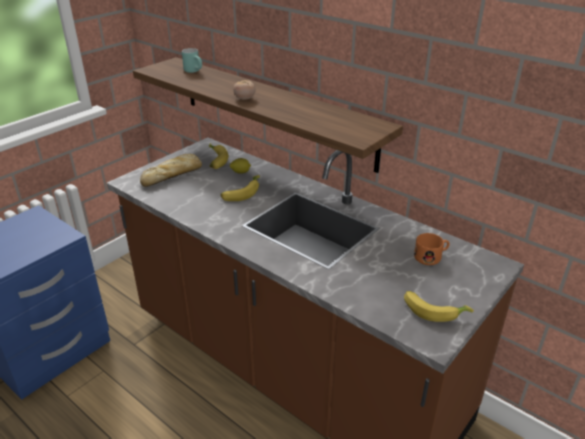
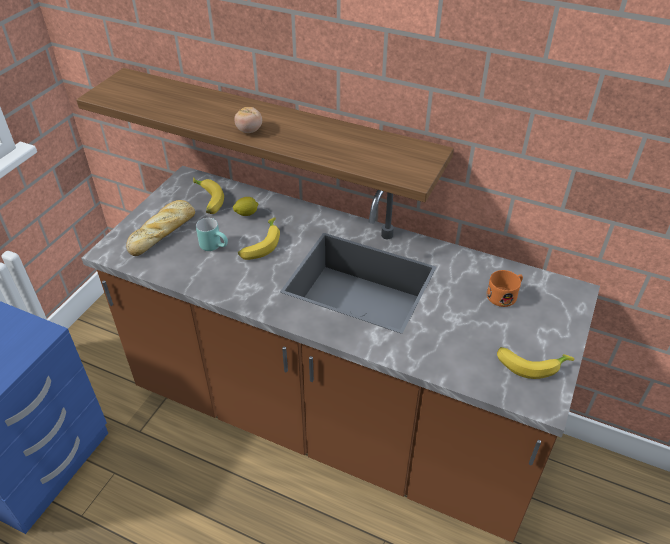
camera: 15 degrees left, 10 degrees up
(195, 71) = (162, 91): turquoise mug -> turquoise mug (215, 246)

